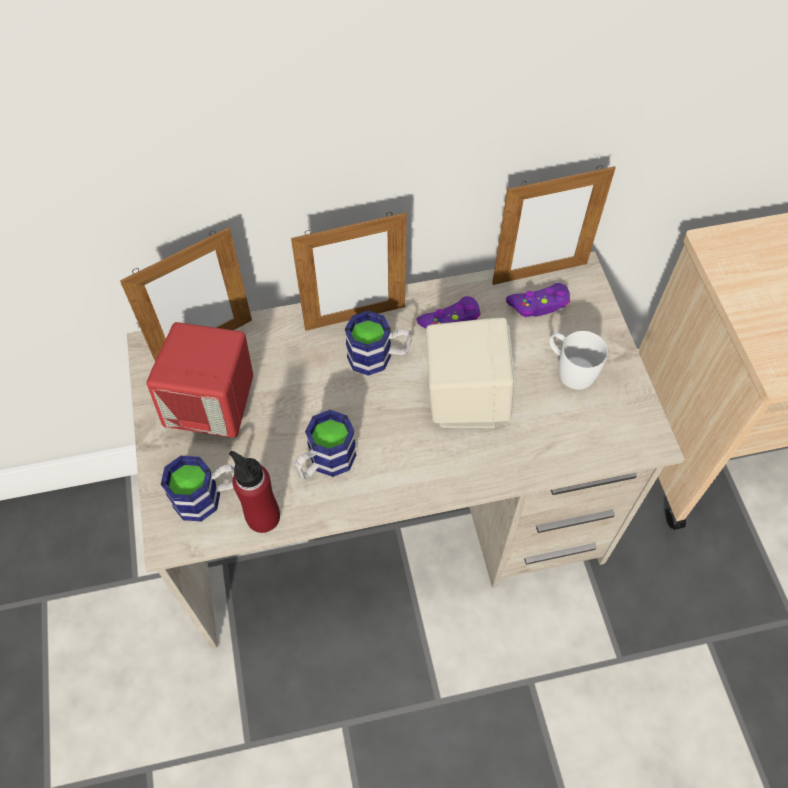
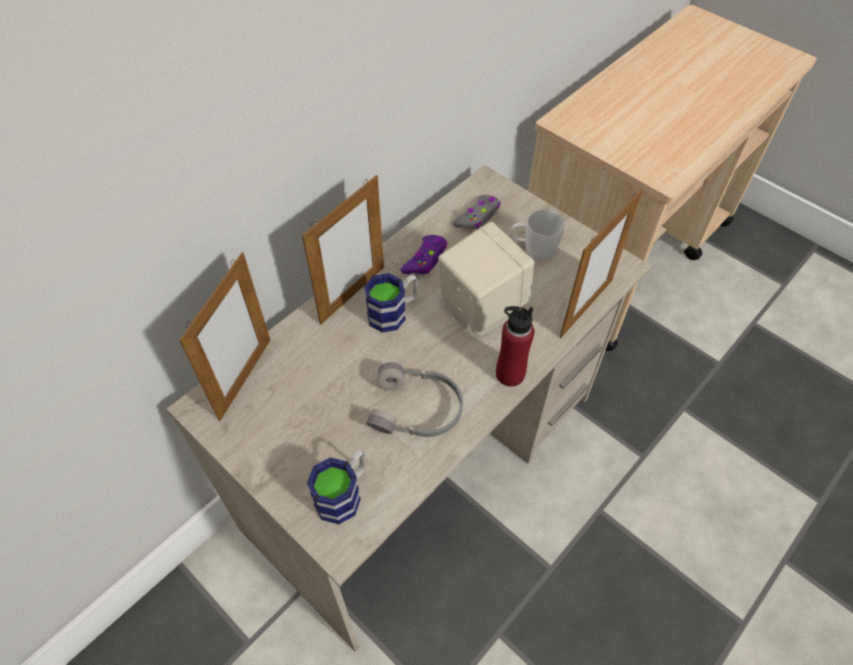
camera: 35 degrees left, 5 degrees down
(214, 407) = (293, 422): red speaker -> none
(263, 516) = (402, 480): red bottle -> red bottle (510, 374)
(325, 462) = (416, 410): mug -> grey headphones
(539, 273) = (460, 197): picture frame -> picture frame (586, 308)
(539, 304) = (477, 217): purple game controller -> grey game controller

